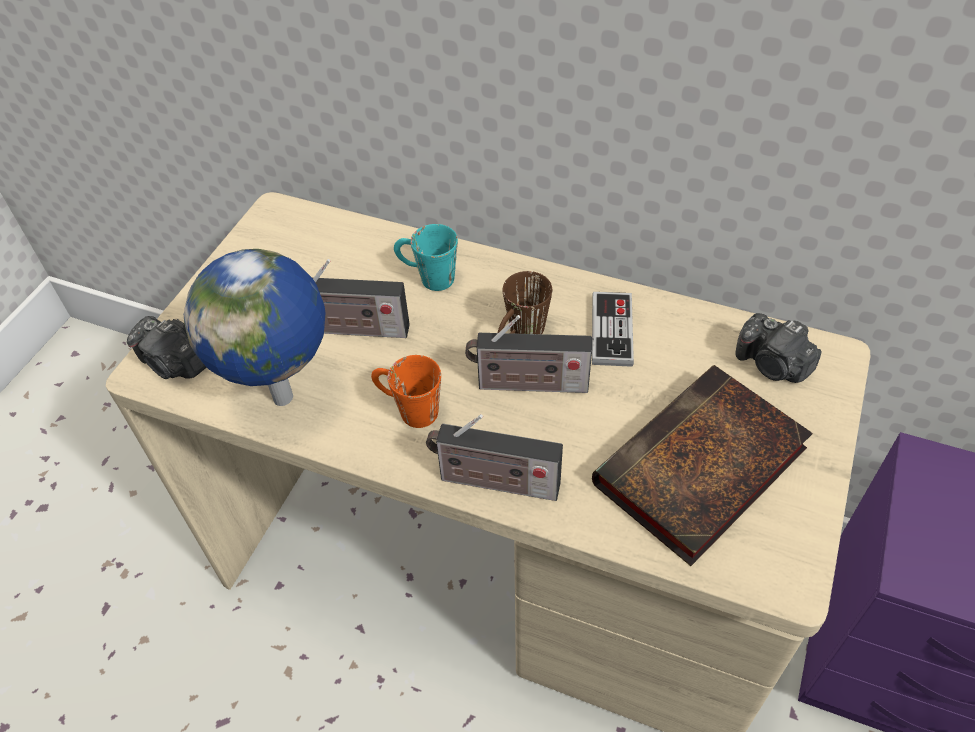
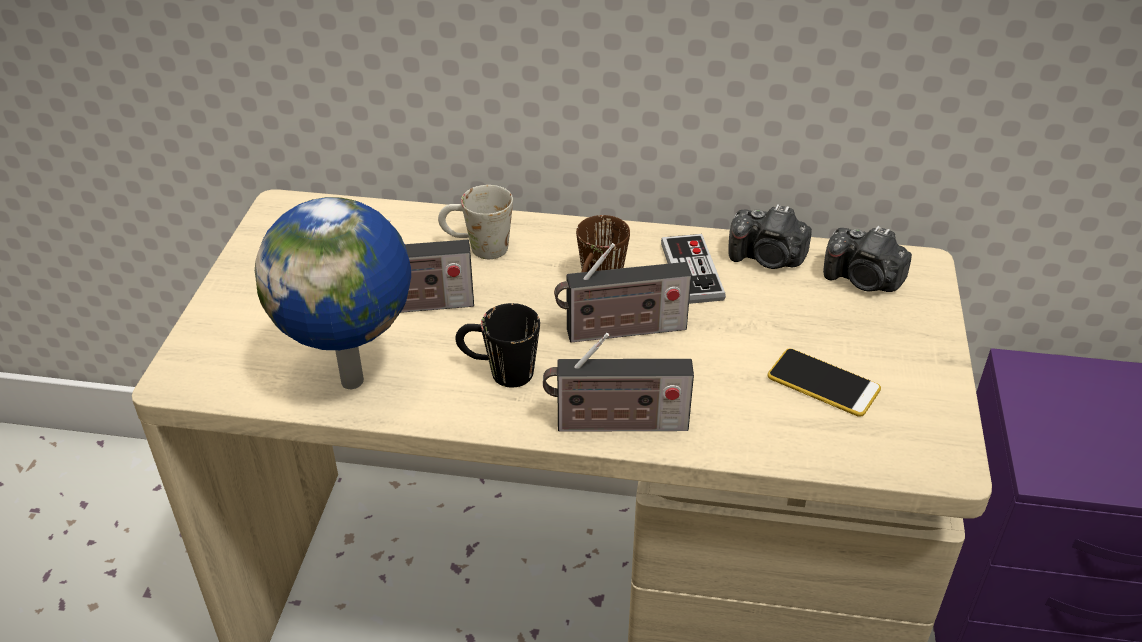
camera: 15 degrees left, 10 degrees down
(175, 364) = (212, 366): camera -> camera (767, 258)
(408, 409) = (498, 371): orange mug -> black mug
(427, 277) = (477, 248): turquoise mug -> white mug
(698, 472) = (823, 383): book -> phone

